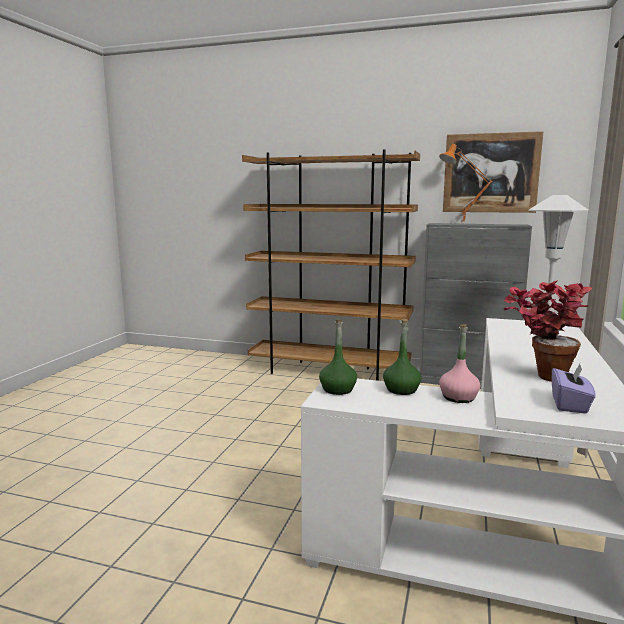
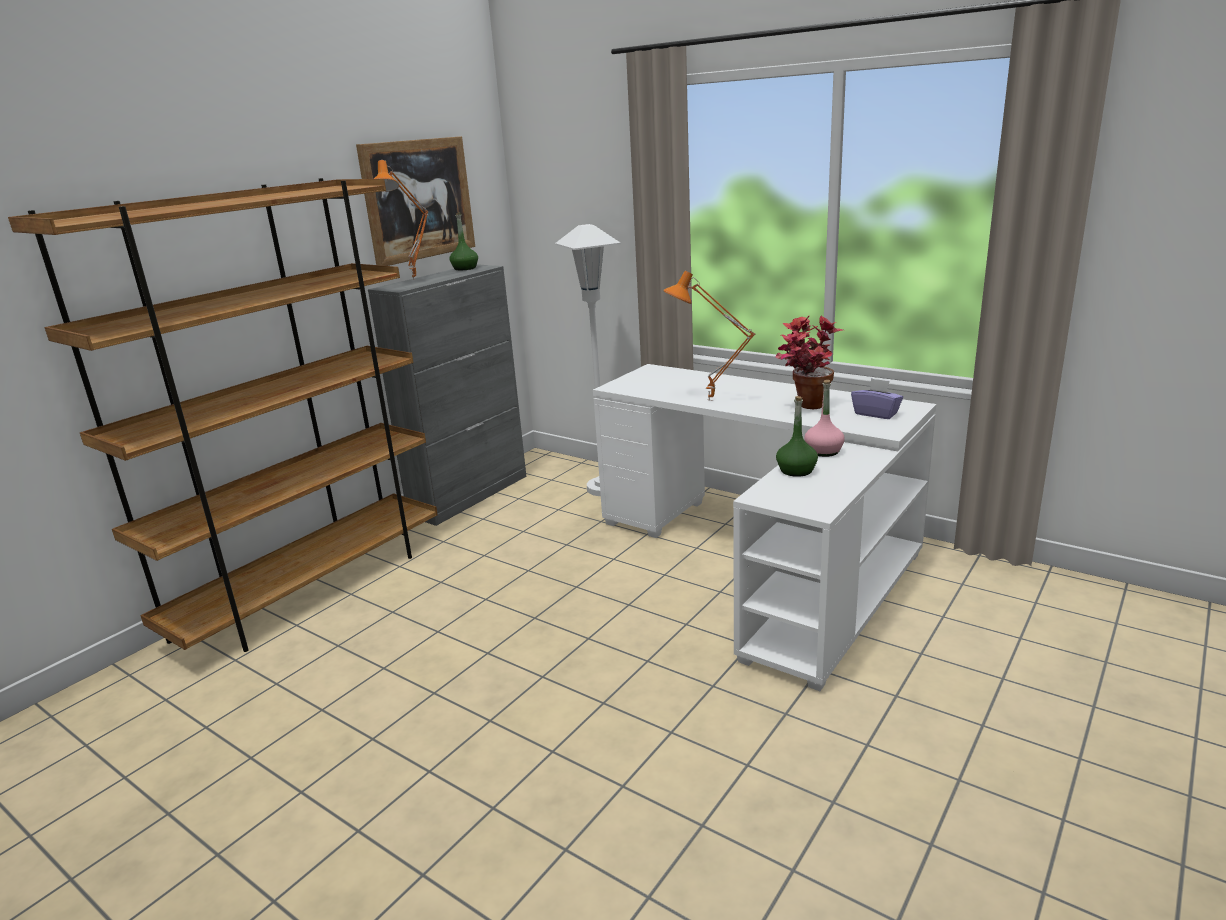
camera: 70 degrees left, 10 degrees up
(337, 389) = (786, 499): green bottle -> green bottle (465, 268)
(508, 346) = (709, 401): none -> orange table lamp

